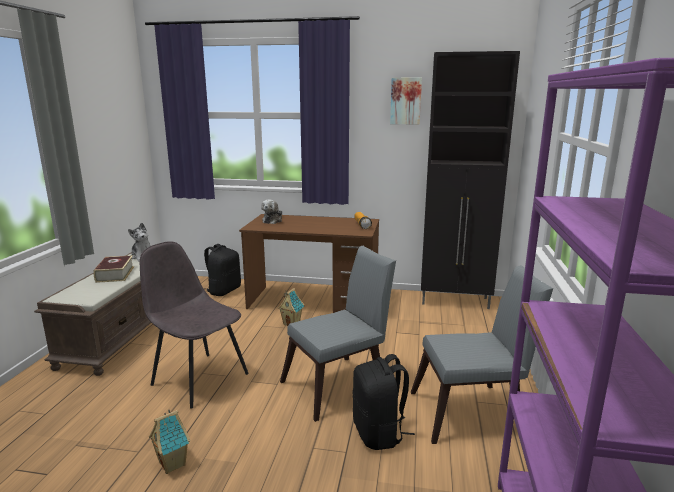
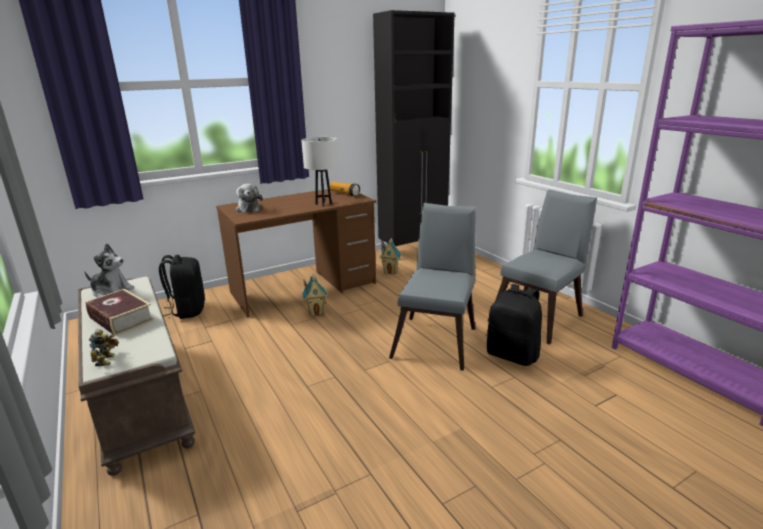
camera: 40 degrees left, 5 degrees up
(68, 294) = (107, 359): none -> toy robot
(173, 464) = (418, 461): toy house -> toy house (390, 271)
(198, 378) = (312, 391): grey chair -> none
(326, 229) = (323, 204): none -> white table lamp
(405, 101) = (349, 61): picture -> none

